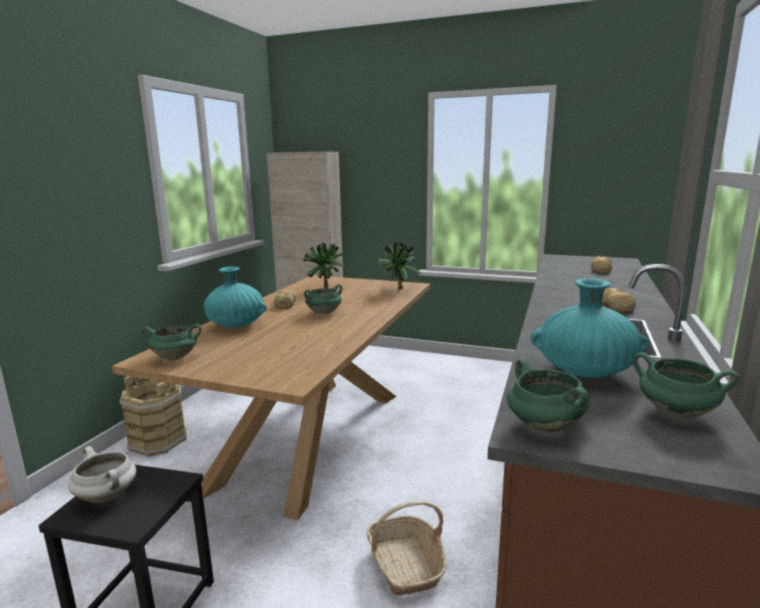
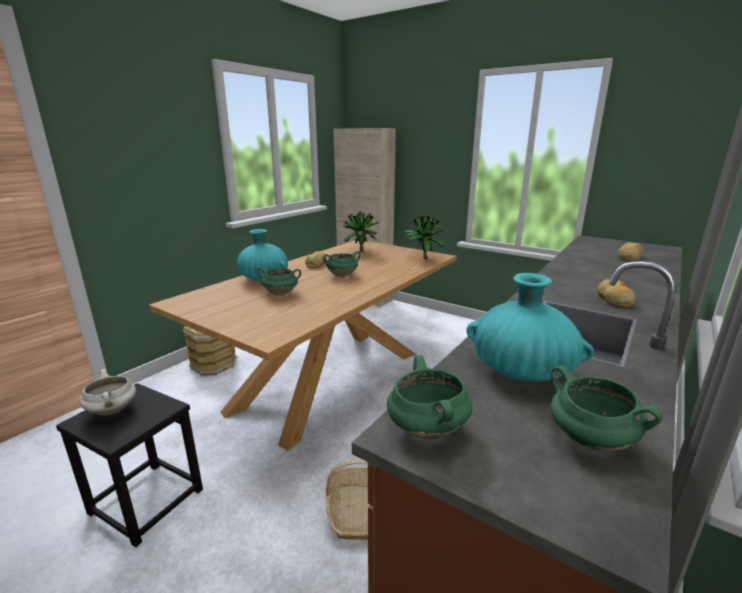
camera: 15 degrees right, 5 degrees up
(175, 357) = (198, 303): green cooking pot -> green cooking pot (281, 293)

